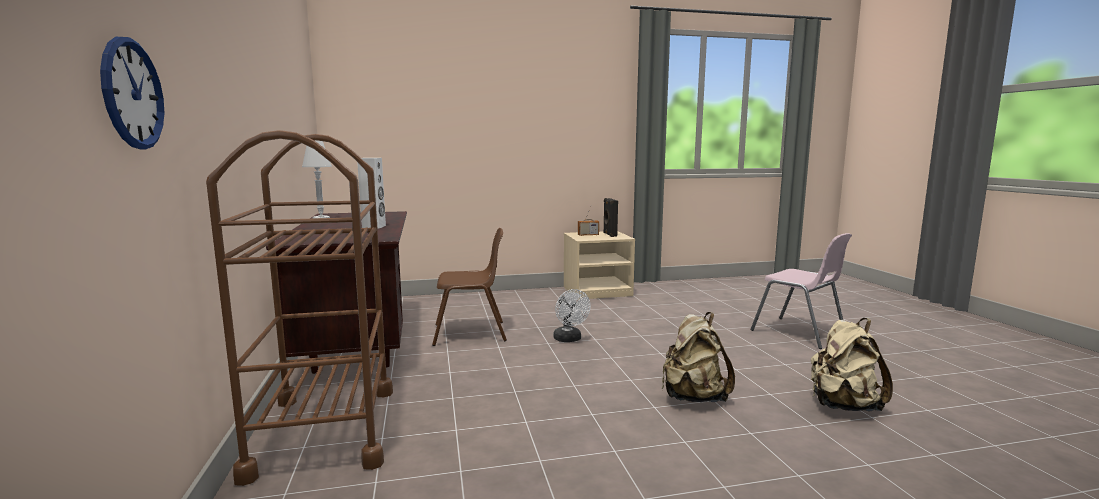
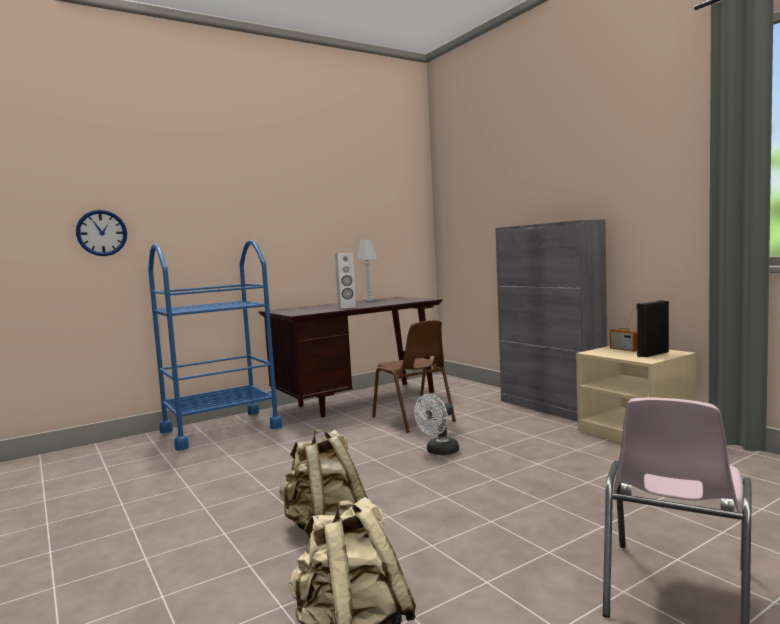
camera: 70 degrees right, 5 degrees down
(325, 431) = (220, 429): brown cart -> blue cart
(516, 294) = (551, 408): none -> grey cabinet

